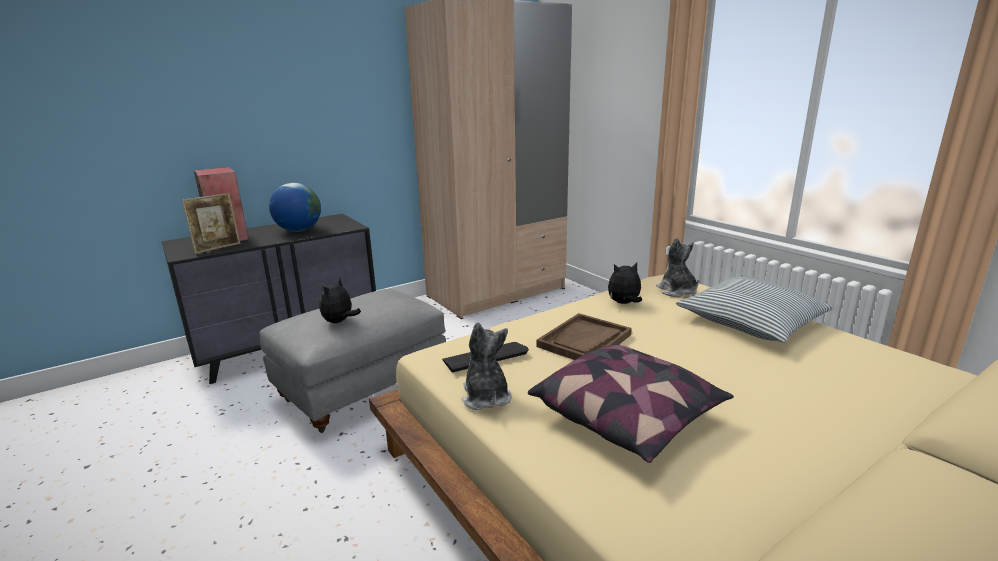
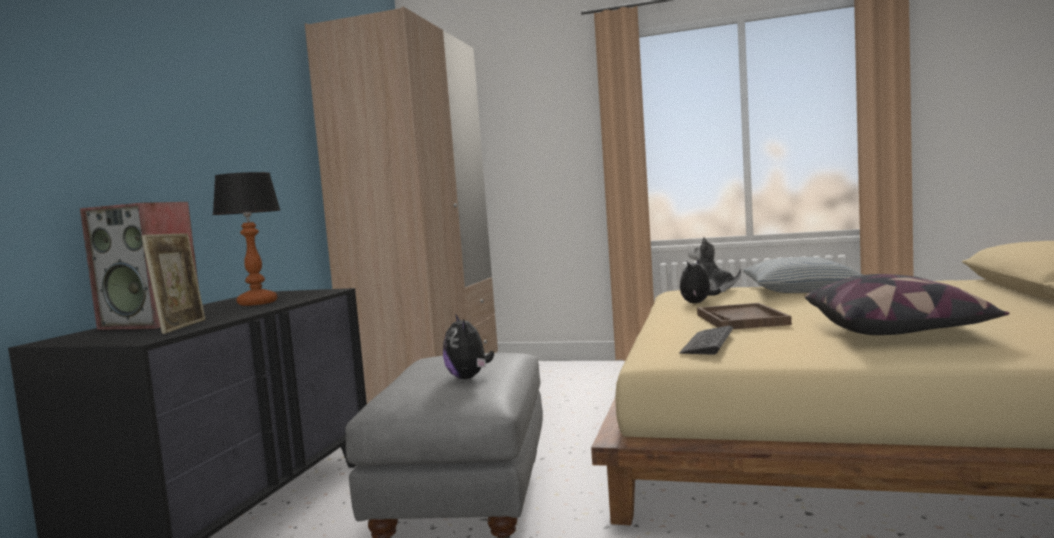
camera: 40 degrees left, 15 degrees down
(299, 230) = (256, 303): globe -> table lamp
(485, 397) = (786, 354): plush toy -> none

